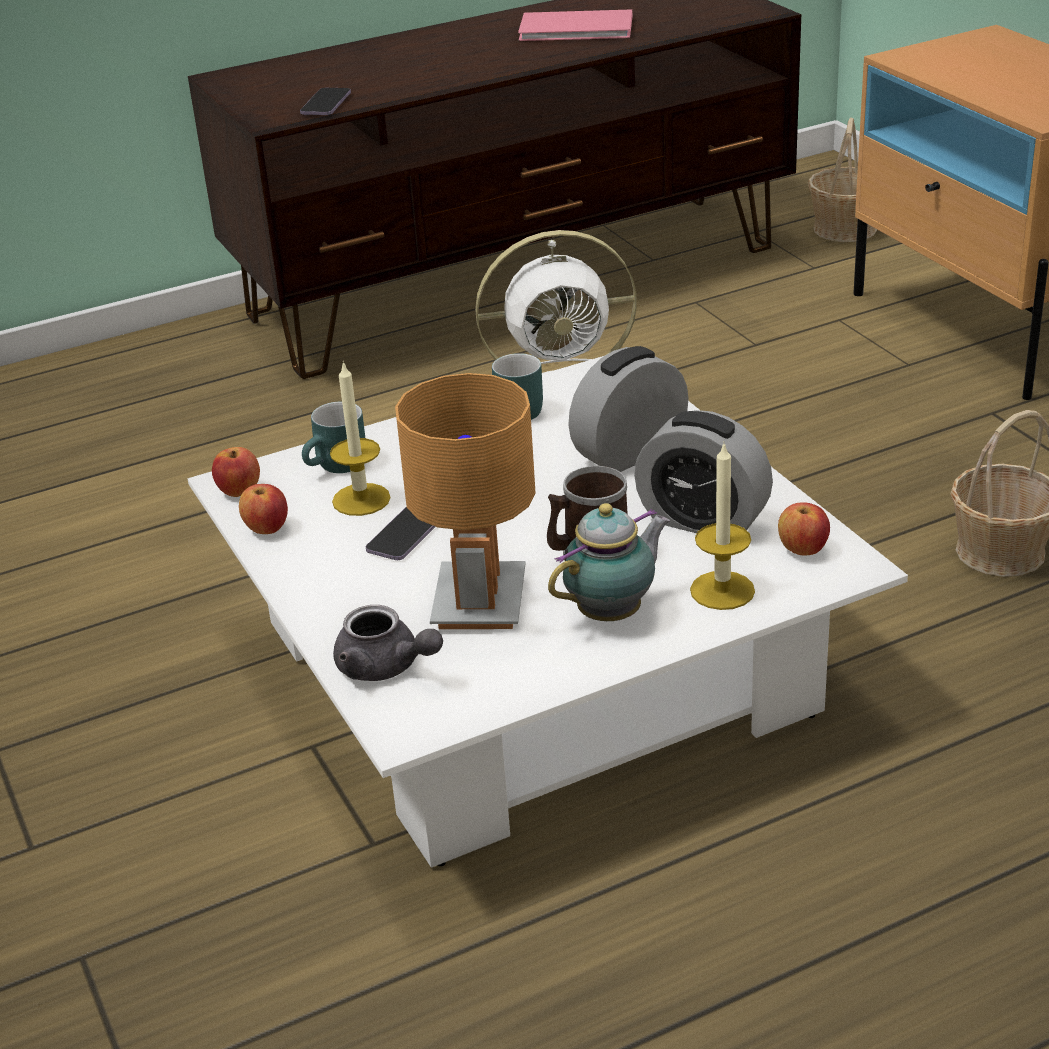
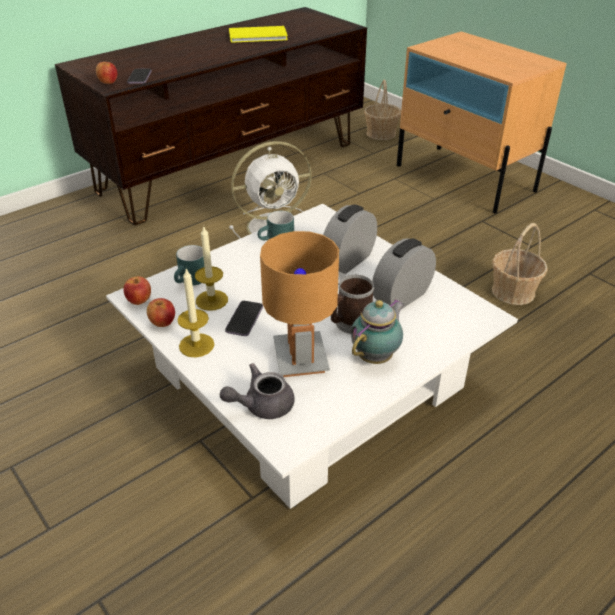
camera: 15 degrees left, 5 degrees up
(386, 667) = (261, 405): grey teapot -> grey teapot turned 135 degrees clockwise
(579, 29) = (259, 36): pink book -> yellow book
(703, 521) = (401, 297): alarm clock -> alarm clock turned 120 degrees clockwise
(722, 590) = (428, 337): candle -> candle (196, 345)
(803, 549) = (460, 309): apple -> apple (108, 82)

